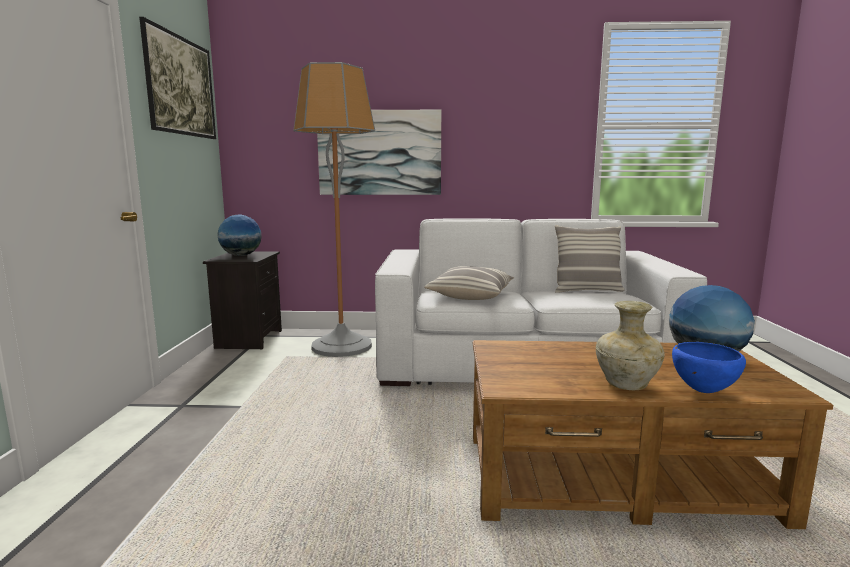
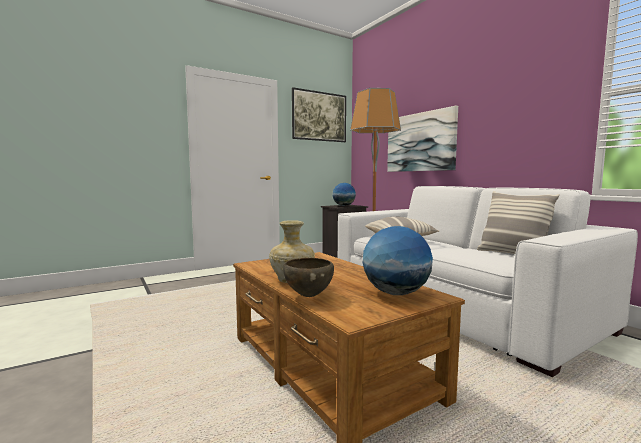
camera: 55 degrees right, 5 degrees down
(702, 391) = (308, 296): blue bowl -> brown bowl

